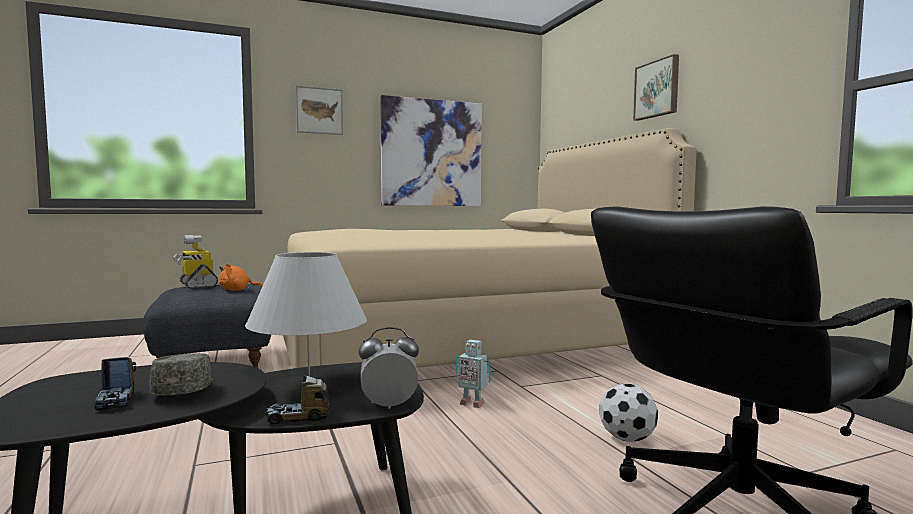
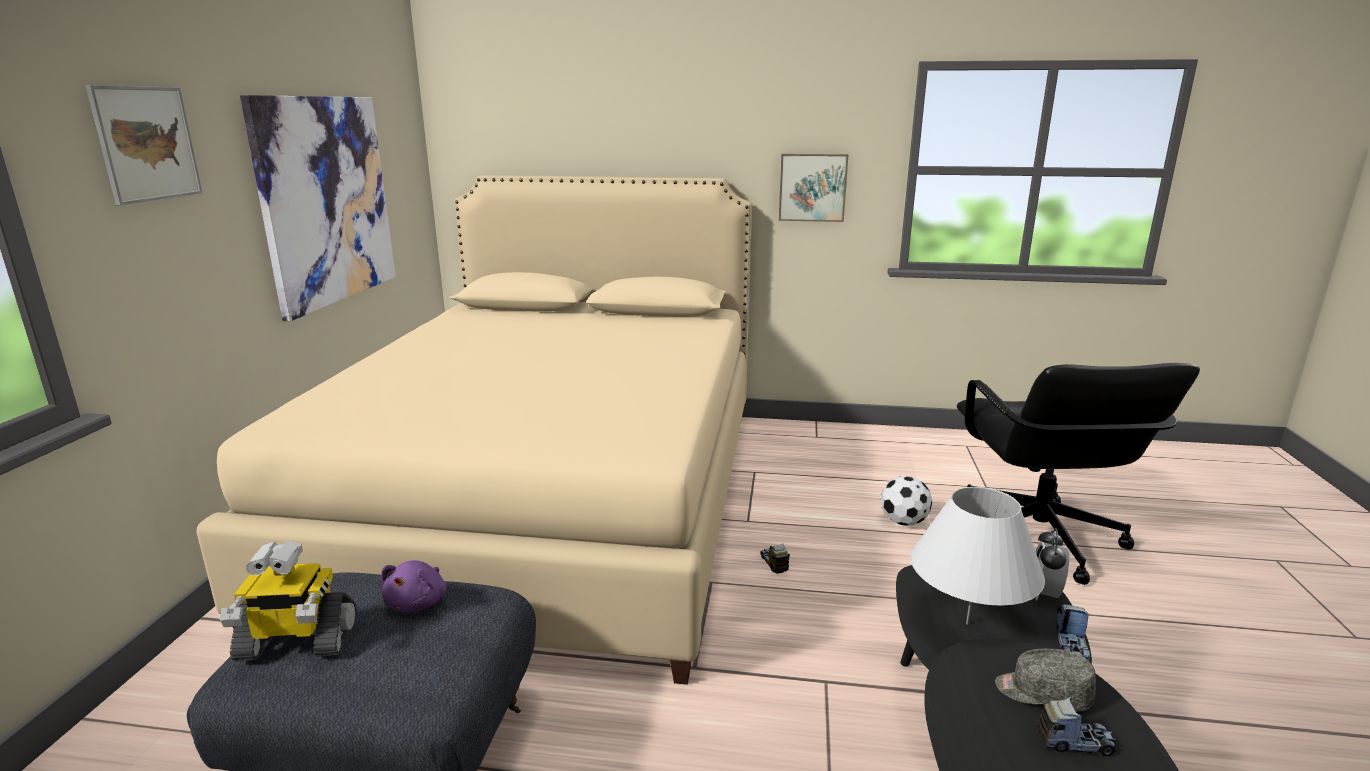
camera: 60 degrees left, 15 degrees up
(237, 290) = (418, 602): orange plush toy -> purple plush toy
(472, 403) = (774, 564): toy robot -> toy truck
(657, 89) = (686, 122): picture -> picture (812, 187)

